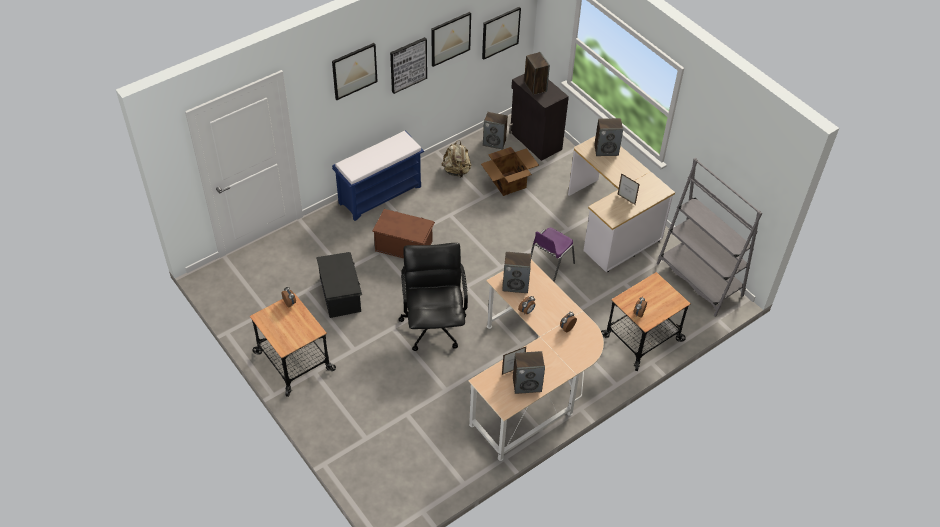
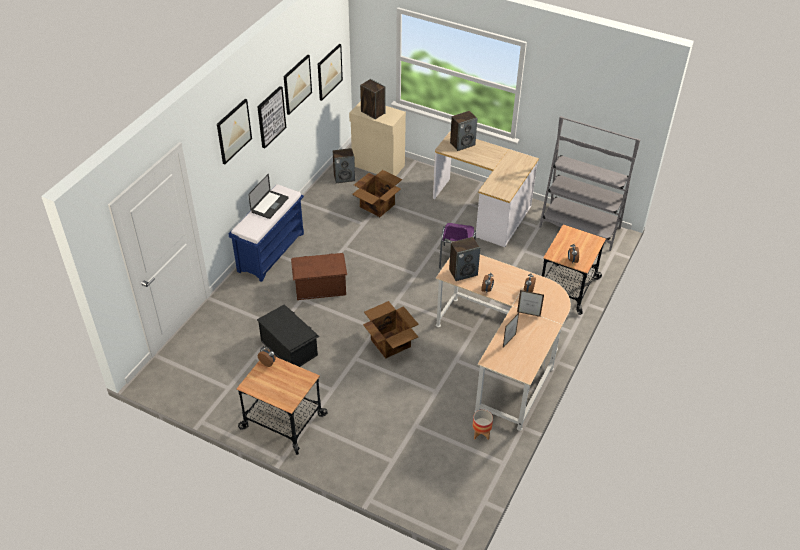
camera: 25 degrees left, 5 degrees down
(384, 150) = (269, 205): none -> laptop
(434, 326) = (390, 342): black office chair -> cardboard box
(456, 171) = (327, 211): beige backpack -> none
(461, 447) = (481, 433): none -> planter
(527, 384) = (528, 347): speaker -> none
(535, 141) = (378, 166): black cabinet -> beige cabinet
(626, 199) = (505, 176): picture frame -> picture frame (528, 314)

